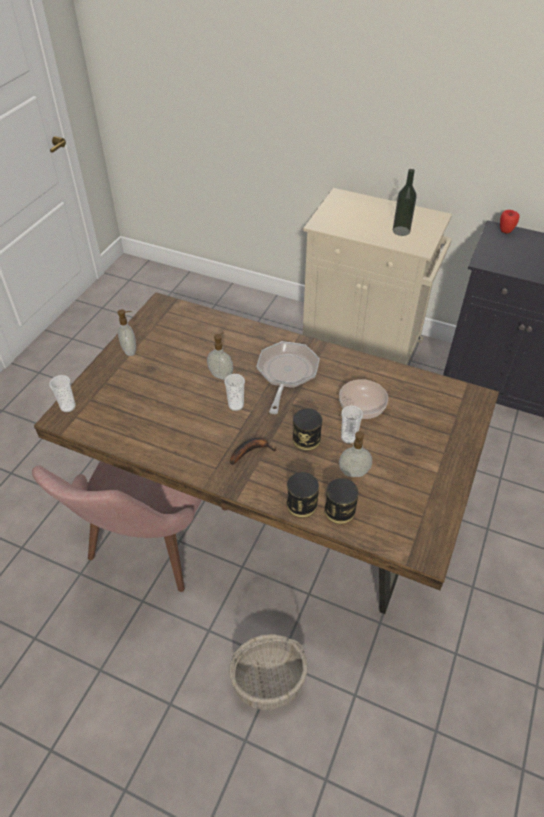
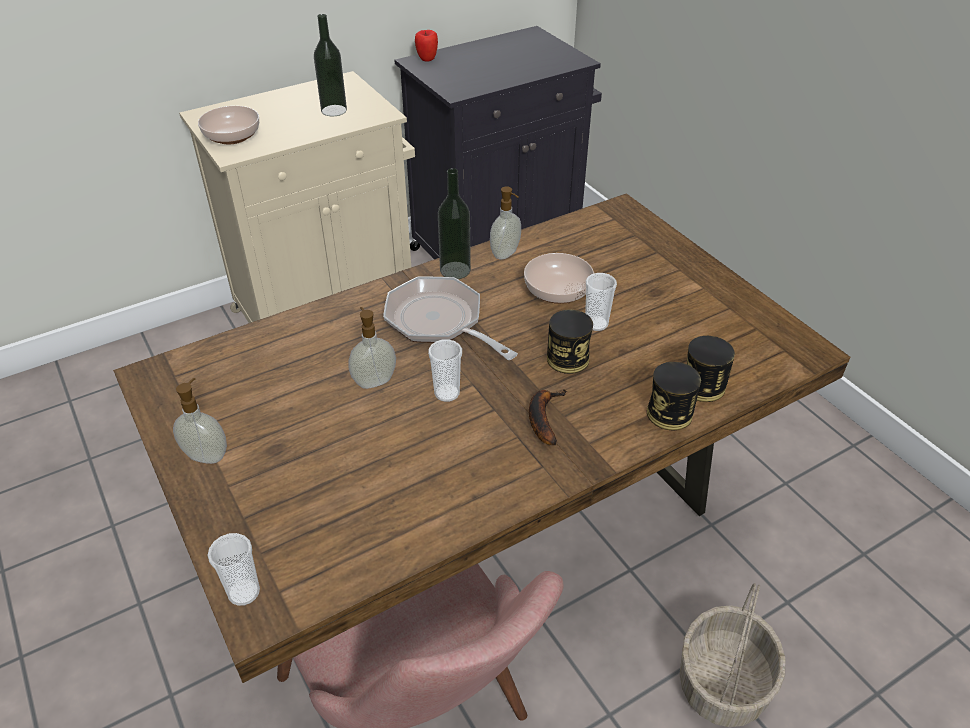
camera: 55 degrees left, 5 degrees down
(334, 215) = (233, 136): none -> bowl
(335, 357) = (455, 270): none -> bottle
(353, 473) = (655, 347): soap dispenser -> soap dispenser (506, 254)

